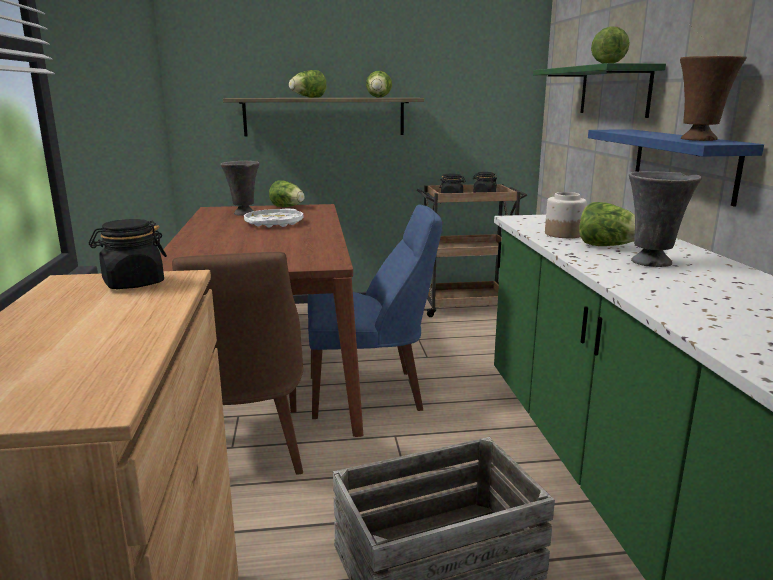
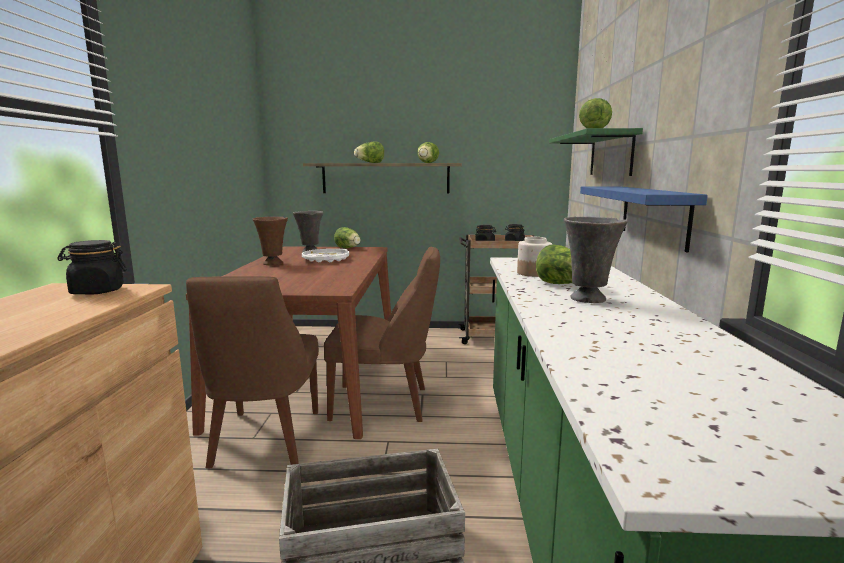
camera: 10 degrees right, 5 degrees down
(370, 393) = (385, 403): blue chair -> brown chair
(700, 140) = (654, 191): brown vase -> brown vase (273, 264)

